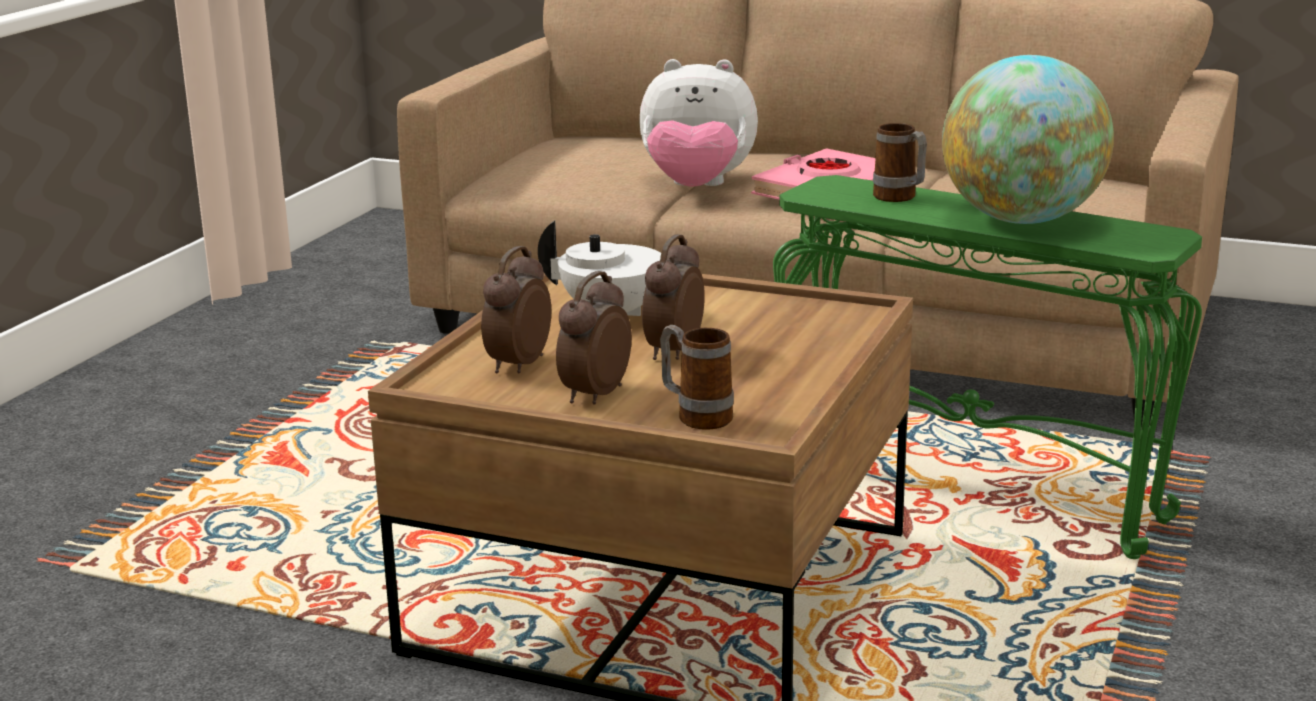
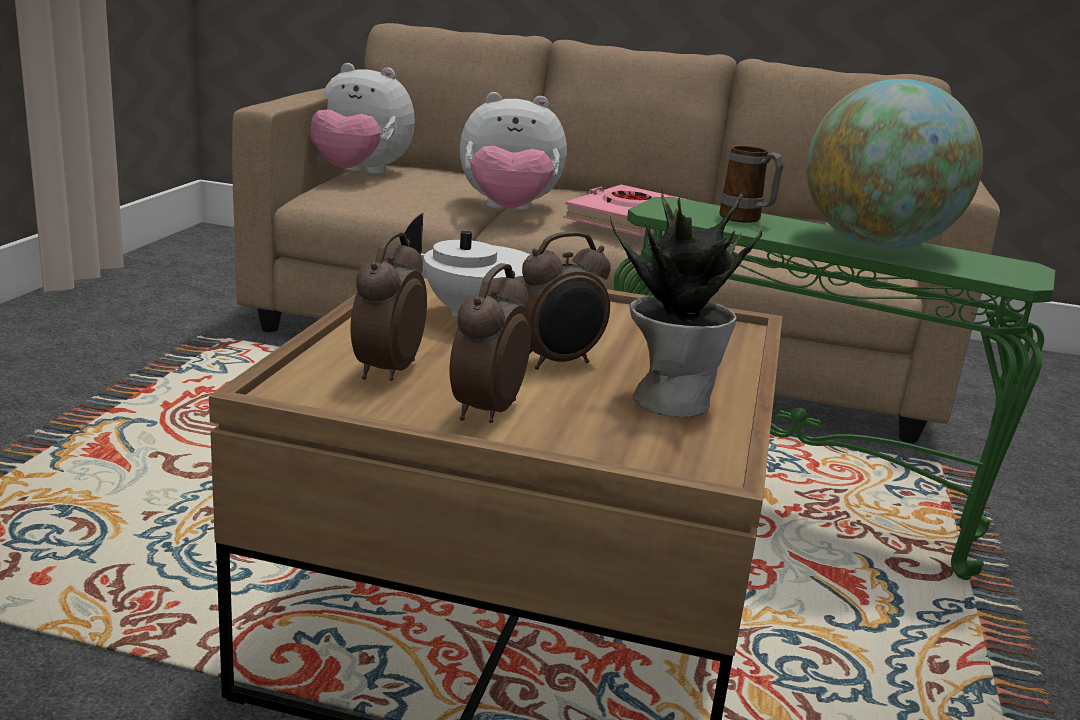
camera: 10 degrees left, 0 degrees up
(538, 152) = (359, 174): none -> plush toy
(672, 352) = (558, 362): alarm clock -> alarm clock turned 135 degrees counterclockwise
(696, 416) = (615, 442): mug -> none
(762, 380) = (670, 399): none -> potted plant

